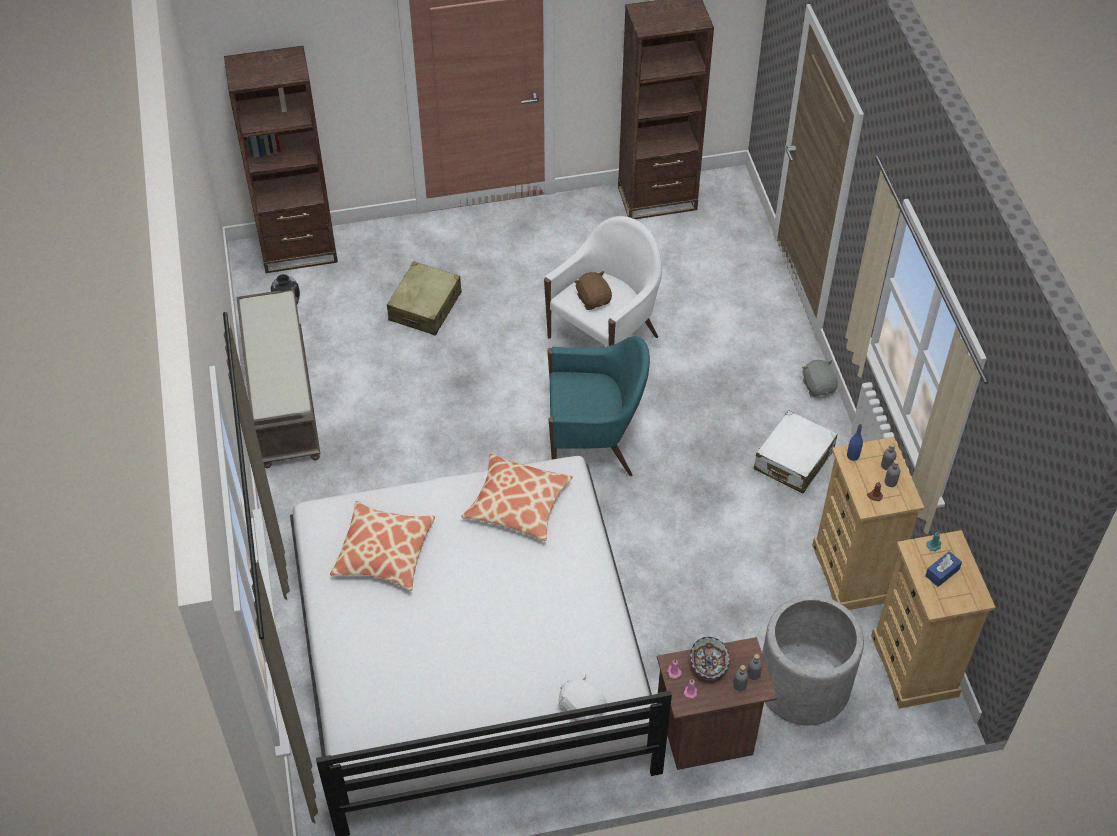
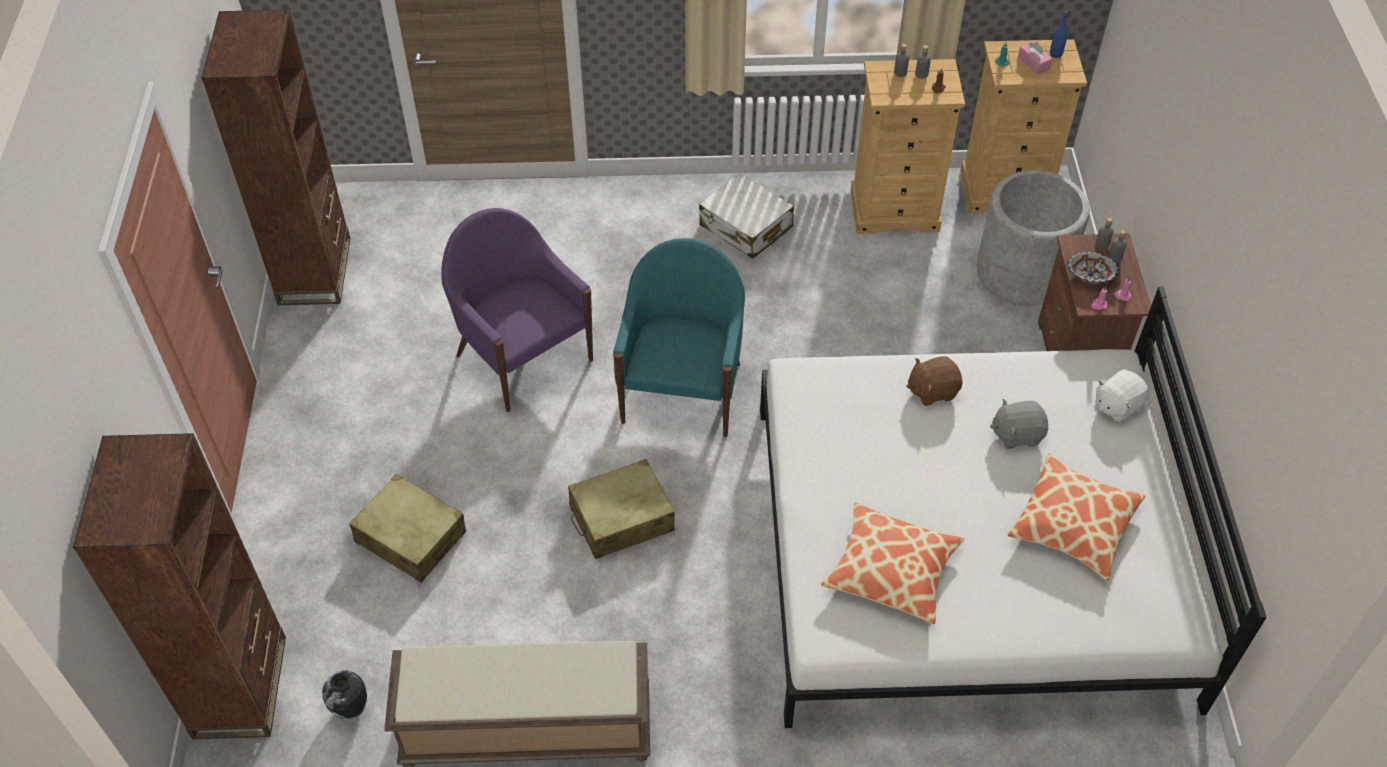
camera: 80 degrees left, 0 degrees up
(462, 422) = (621, 518): none -> beige suitcase
(517, 504) = (836, 426): pillow -> pillow (1073, 524)
(593, 299) = (521, 318): brown plush toy -> brown plush toy (932, 390)
(604, 336) = (523, 356): white armchair -> purple armchair
(818, 386) = (651, 188): grey plush toy -> grey plush toy (1017, 434)
(853, 456) = (885, 93): blue bottle -> blue bottle (1055, 54)
(942, 572) = (1033, 63): blue tissue box -> pink tissue box

